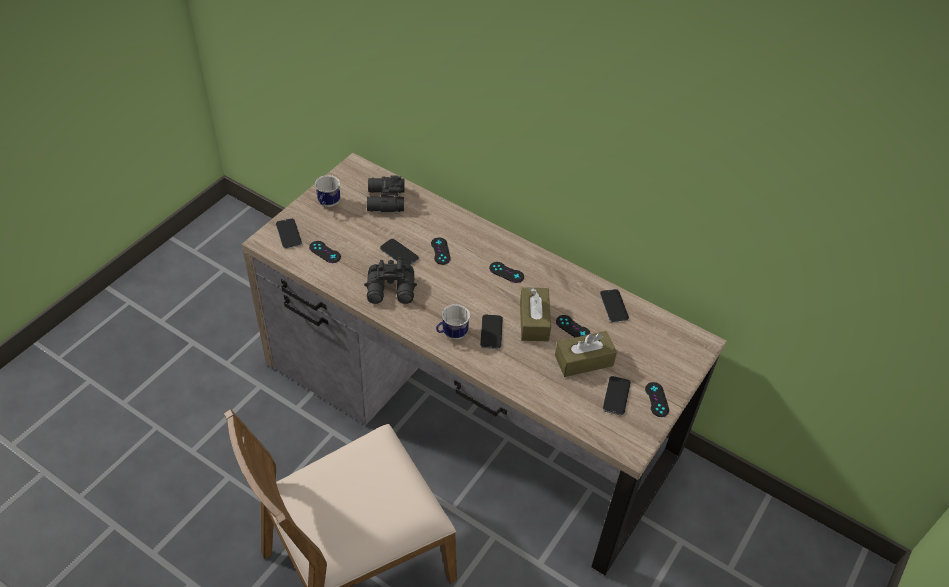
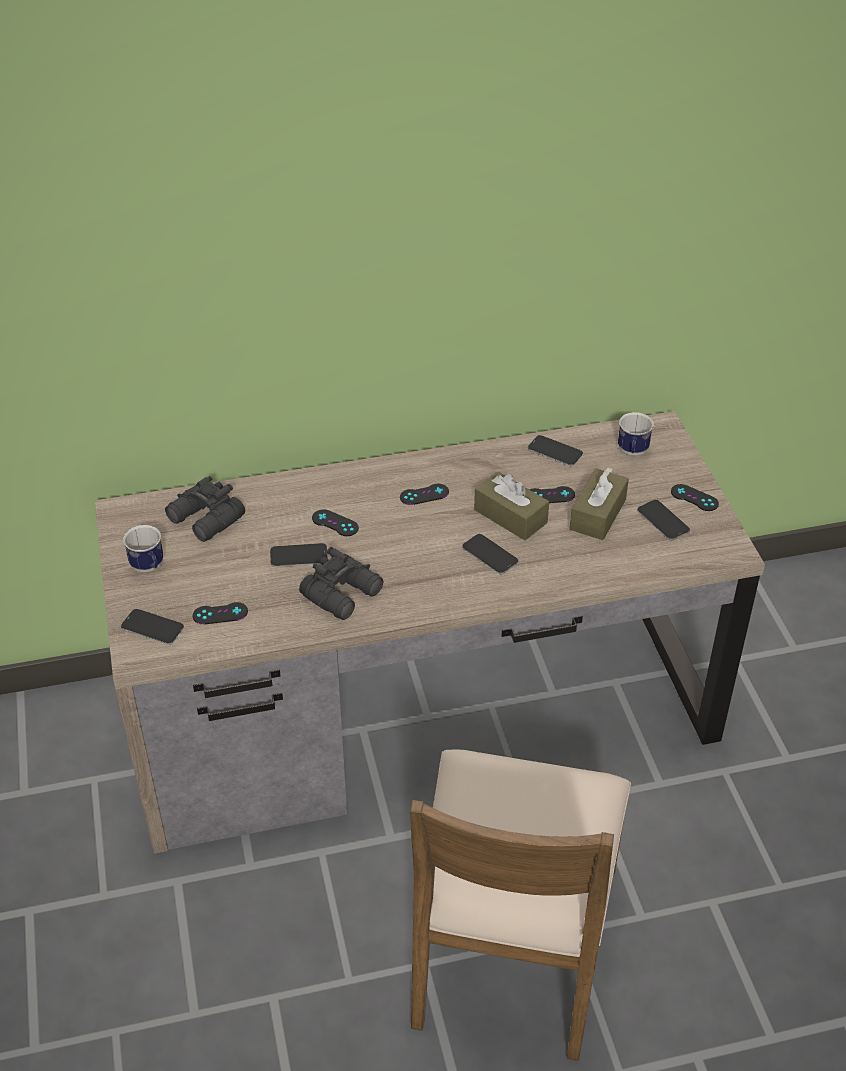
camera: 45 degrees left, 5 degrees down
(451, 334) = (458, 585): mug -> mug (632, 453)

